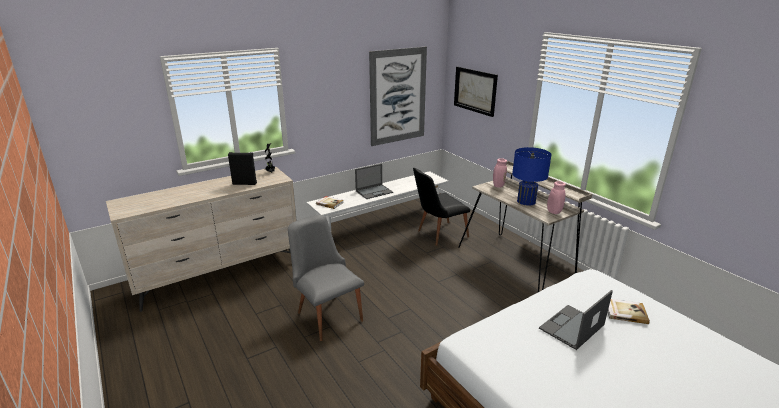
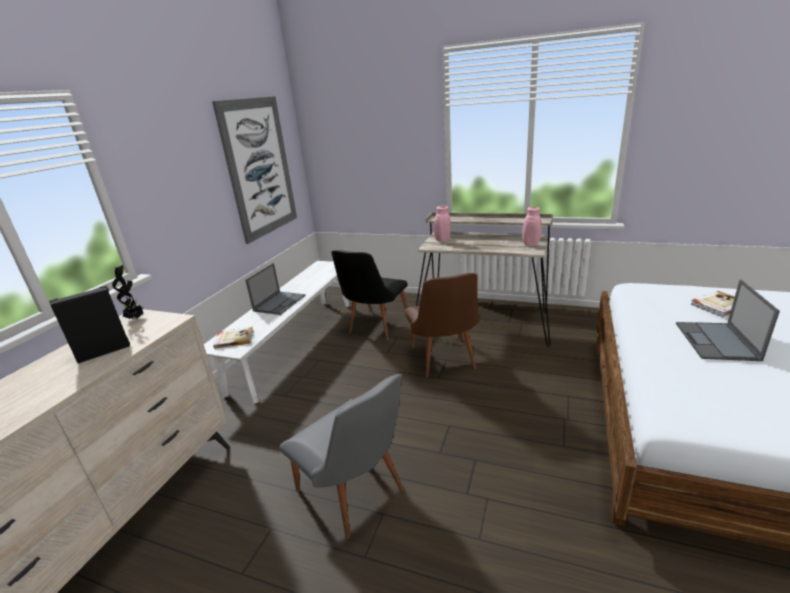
camera: 35 degrees left, 0 degrees up
(326, 313) = (356, 496): grey chair -> grey chair turned 150 degrees counterclockwise
(453, 274) = (444, 361): none -> brown chair
(475, 90) = (352, 144): picture -> none
(526, 201) = (491, 244): blue table lamp -> none

